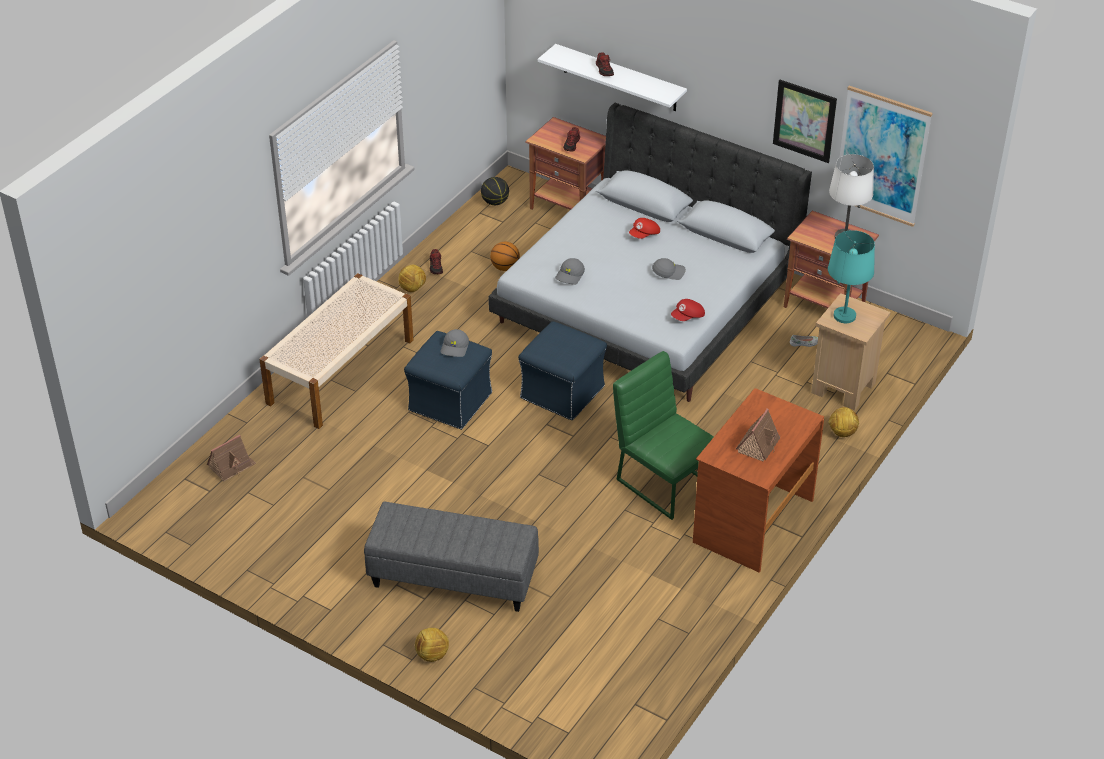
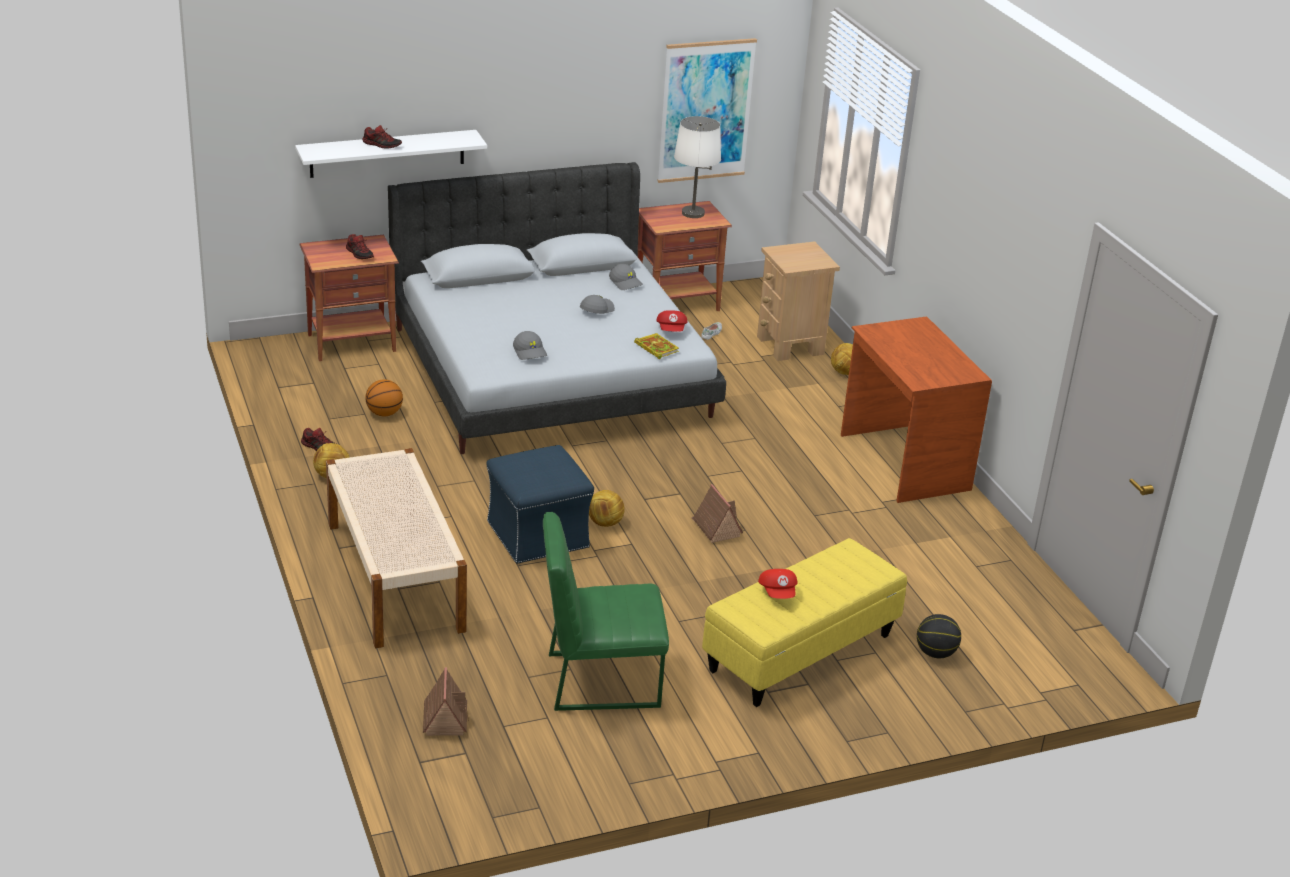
camera: 55 degrees left, 10 degrees down
(432, 655) = (894, 716): football -> football (604, 523)
(453, 580) = (801, 654): grey ottoman -> yellow ottoman
(455, 348) = (536, 459): grey cap -> grey cap (626, 282)
(495, 202) = (277, 372): basketball -> basketball (935, 653)
(563, 392) = (612, 470): blue ottoman -> none
(644, 235) = (526, 296): red cap -> red cap (778, 592)
(652, 322) = (655, 348): none -> book
(664, 481) = (802, 478): green chair -> green chair (599, 679)
(758, 445) = (929, 357): toy house -> toy house (715, 528)
(804, 121) = (619, 107): picture -> none
(844, 316) = (794, 259): turquoise table lamp -> none

